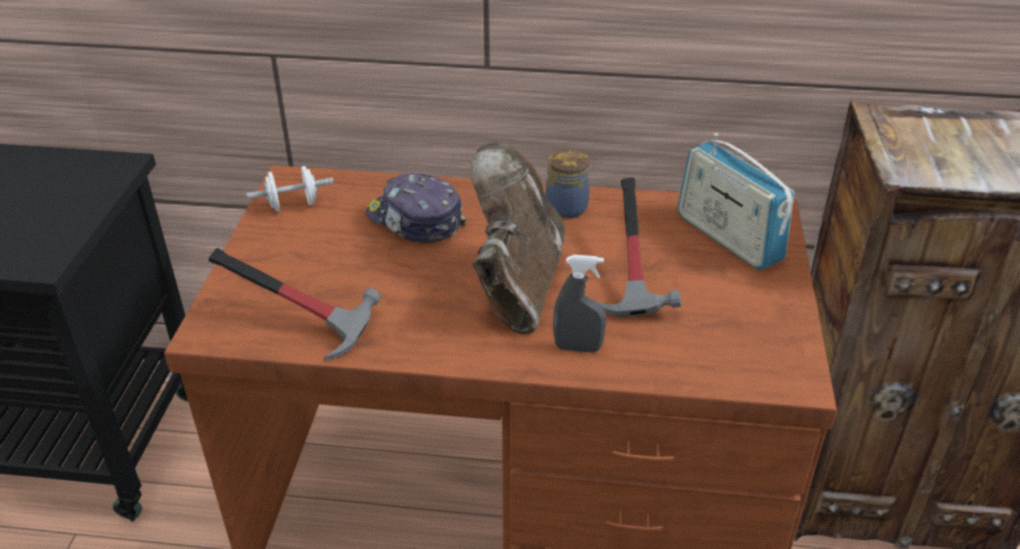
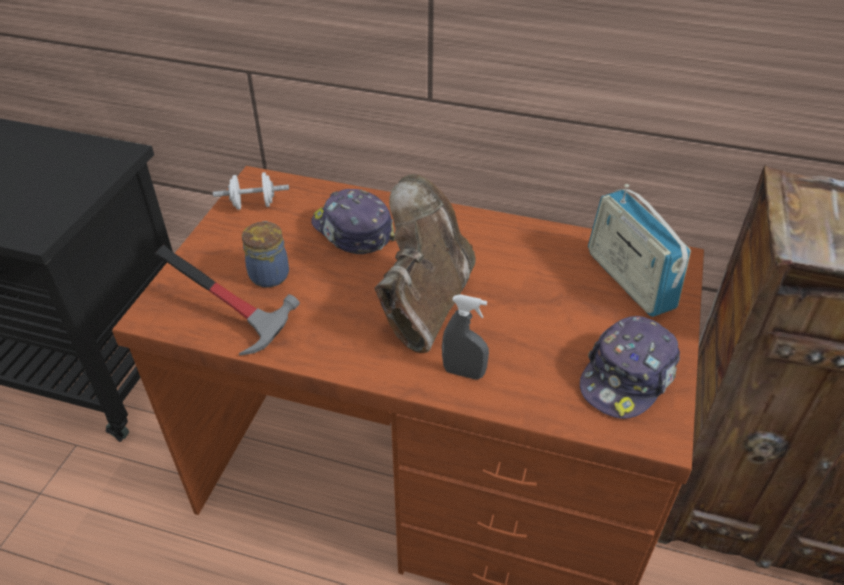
camera: 10 degrees right, 5 degrees up
(566, 206) = (488, 232): jar -> jar (269, 274)
(637, 279) = (534, 311): hammer -> none
(750, 331) = (627, 377): none -> cap

